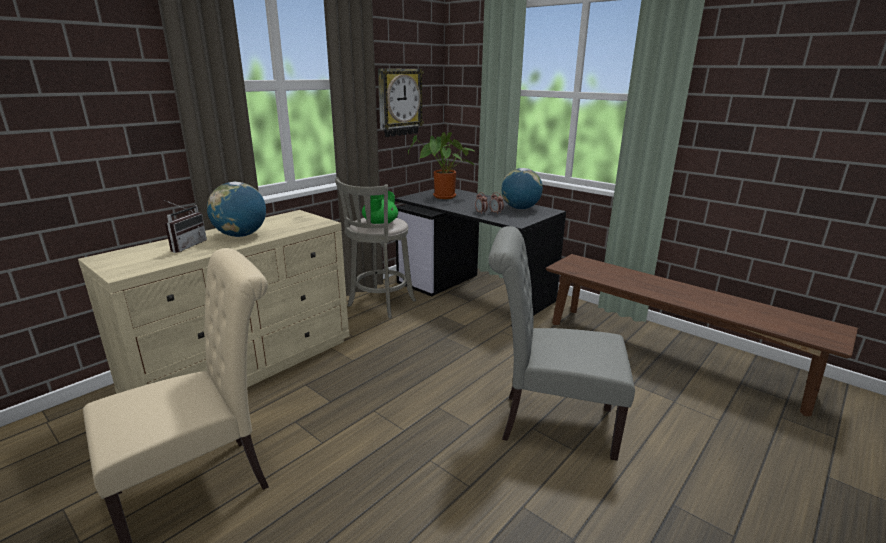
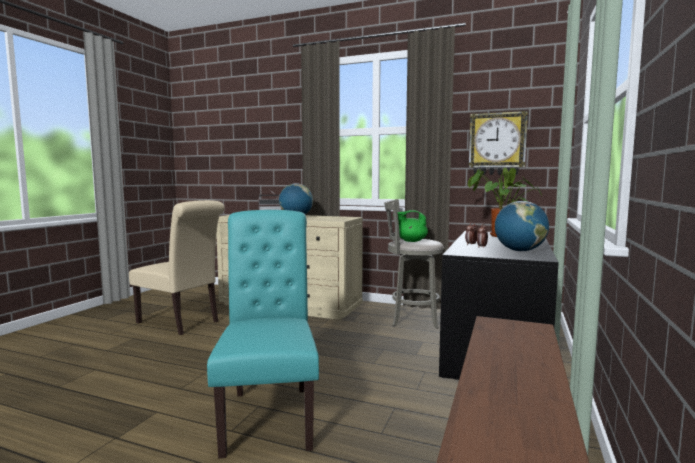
camera: 70 degrees right, 15 degrees down
(549, 423) = (269, 414): grey chair -> turquoise chair

